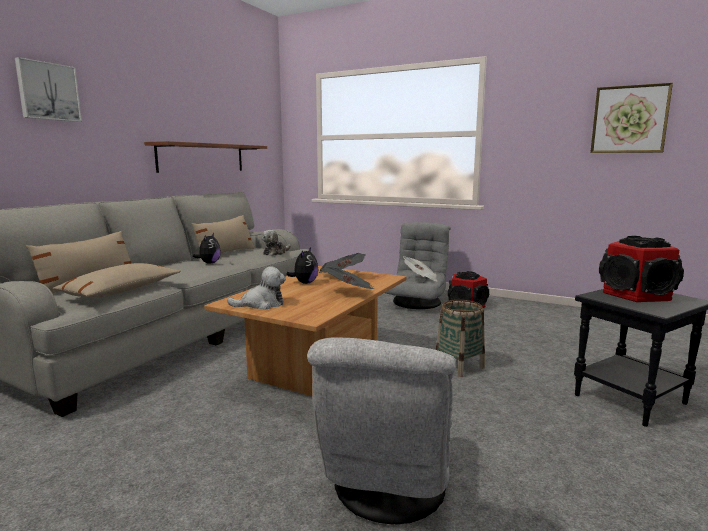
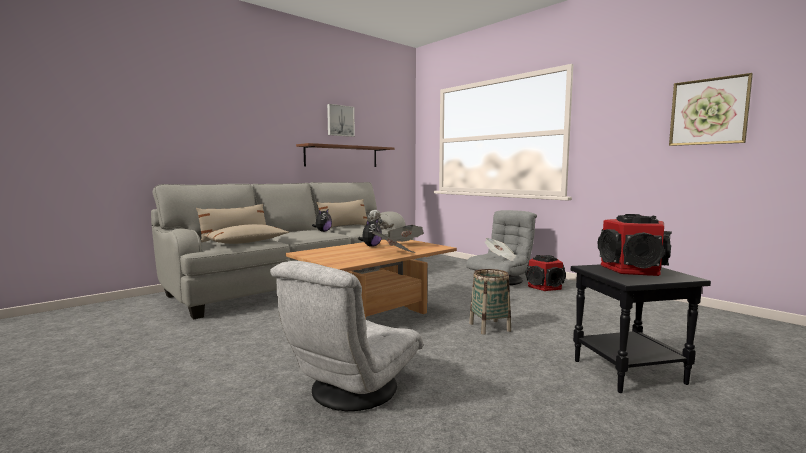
camera: 20 degrees right, 5 degrees down
(48, 91) = (230, 111): picture -> picture (340, 120)
(261, 304) = (321, 255): plush toy -> none

